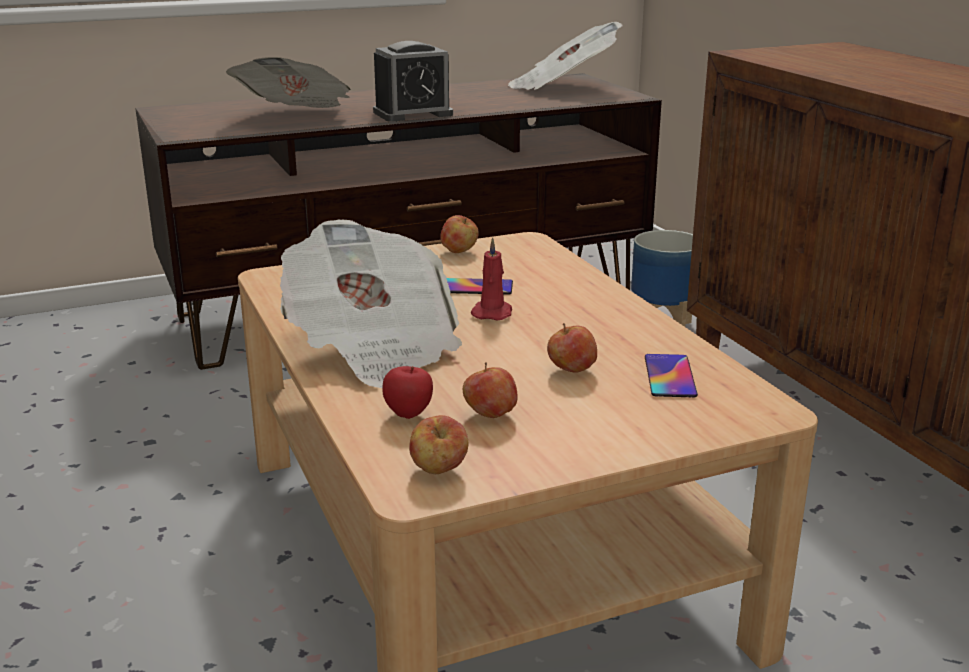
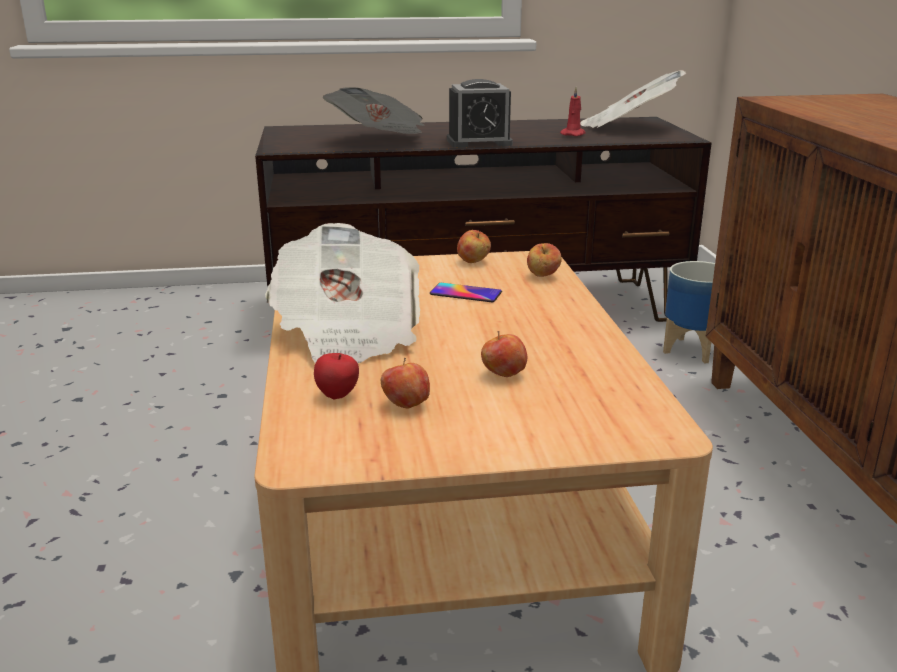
camera: 15 degrees right, 0 degrees up
(439, 471) = (330, 448): apple -> apple (543, 276)
(492, 313) = (467, 317): red candle -> red candle (573, 134)
(669, 376) = (591, 391): phone -> none

